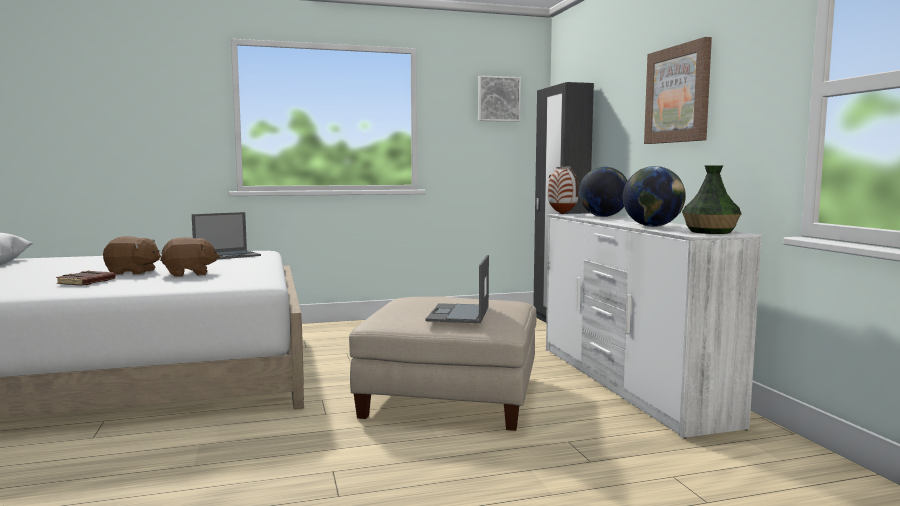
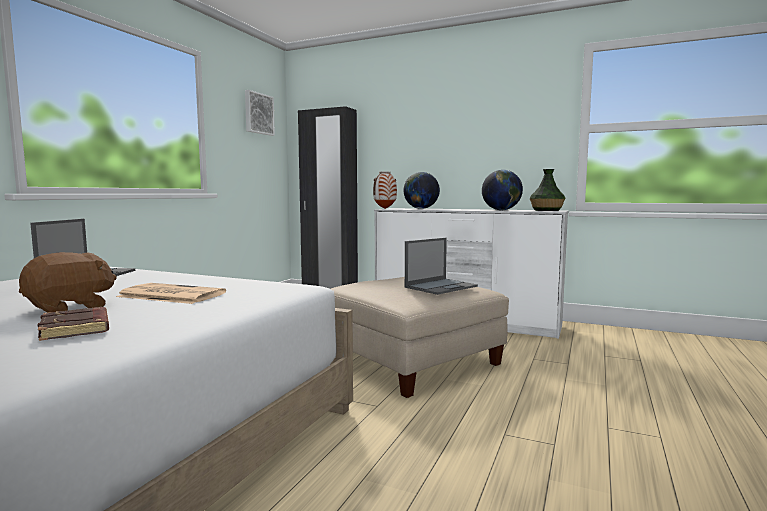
camera: 50 degrees left, 0 degrees up
(189, 274) = (170, 295): brown plush toy -> newspaper
(459, 314) = (441, 286): laptop -> laptop turned 90 degrees counterclockwise
(678, 94) = (459, 124): picture -> none

